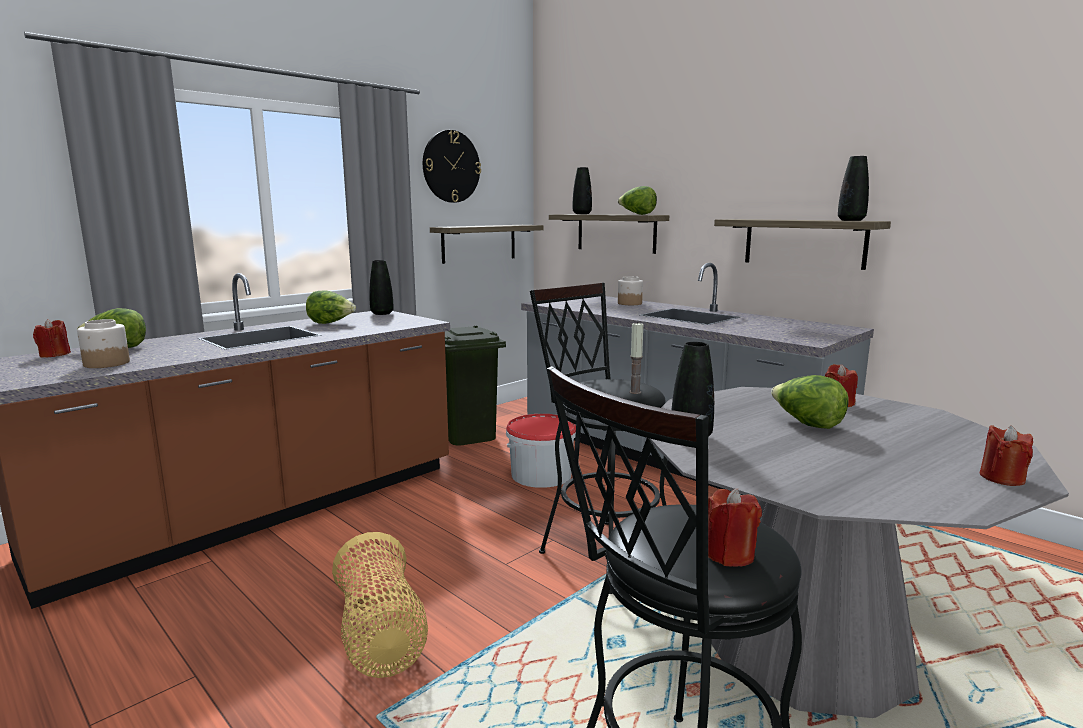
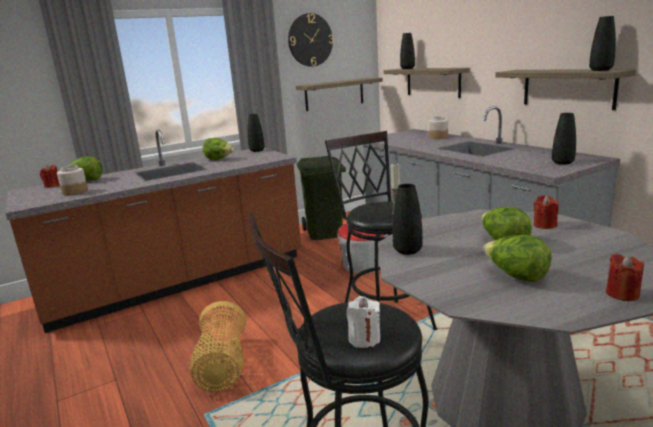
camera: 15 degrees right, 5 degrees up
(637, 214) = (444, 68): lettuce -> lettuce (516, 276)
(729, 554) = (364, 339): red candle -> white candle
(813, 332) = (562, 163): none -> black vase

